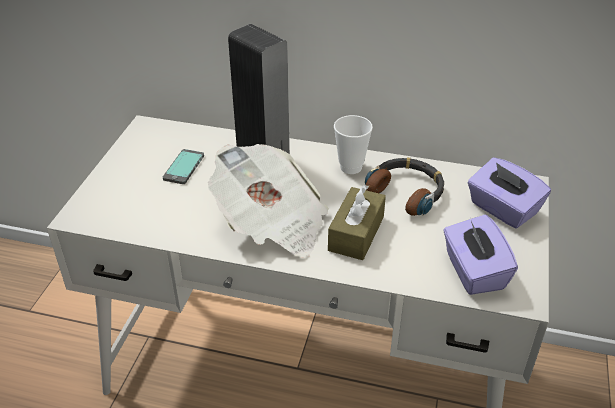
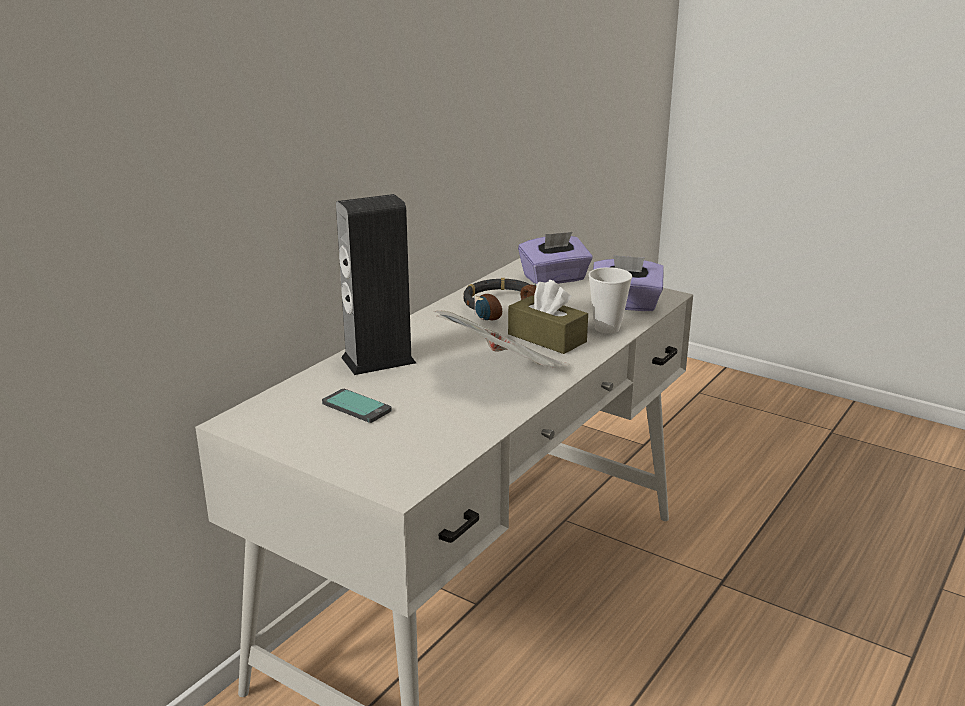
camera: 70 degrees left, 15 degrees down
(351, 167) = (441, 322): cup -> cup (607, 328)

